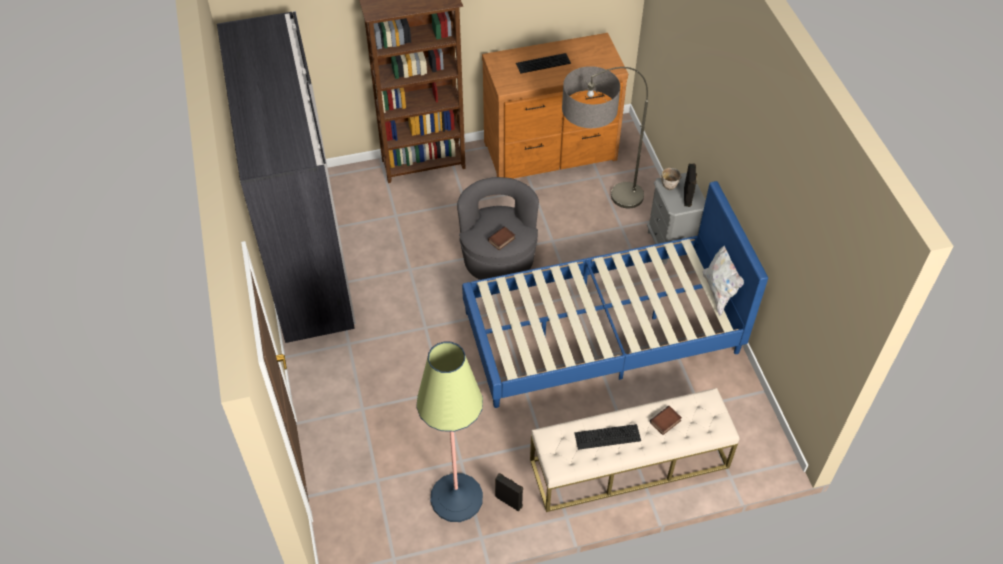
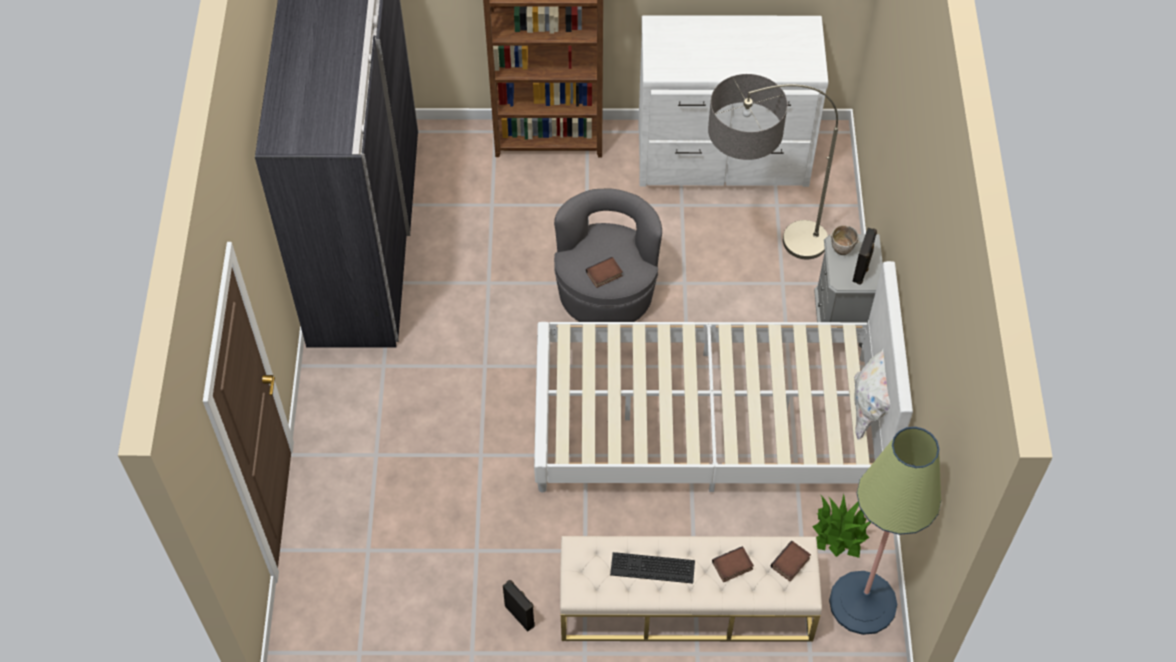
camera: 15 degrees right, 5 degrees up
(456, 498) = (457, 596): floor lamp -> floor lamp (862, 603)
(543, 62) = (719, 44): keyboard -> none
(551, 152) = (723, 157): brown dresser -> white dresser
(601, 332) = (708, 423): blue bed -> white bed
(706, 410) = (791, 563): none -> book
(721, 387) = (839, 532): none -> potted plant

